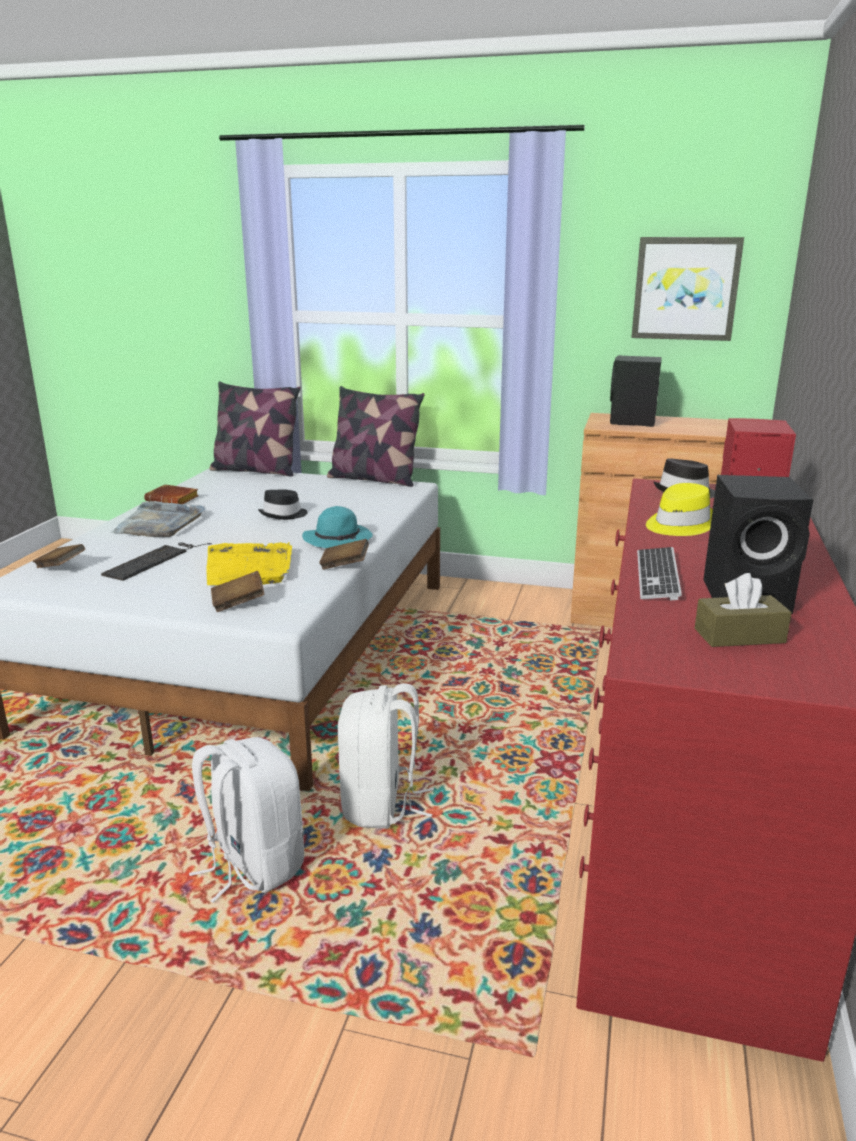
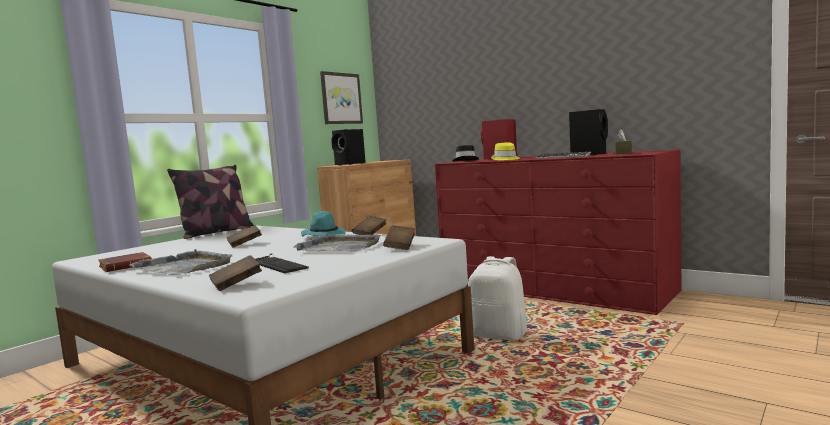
camera: 65 degrees left, 15 degrees down
(249, 568) = (339, 247): yellow tray -> grey tray
(252, 865) = (537, 368): white backpack -> none
(256, 470) = (110, 252): pillow -> none
(284, 515) = (245, 244): black hat -> brown book

